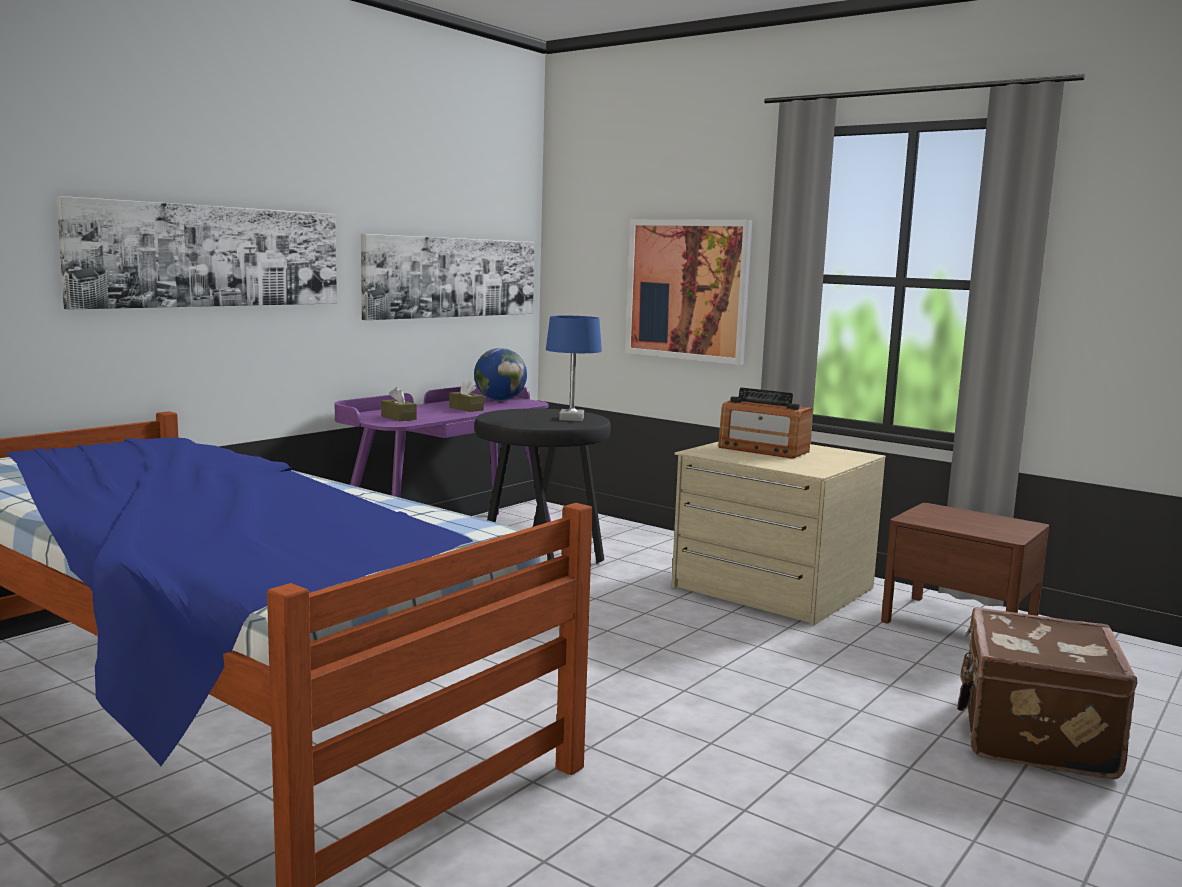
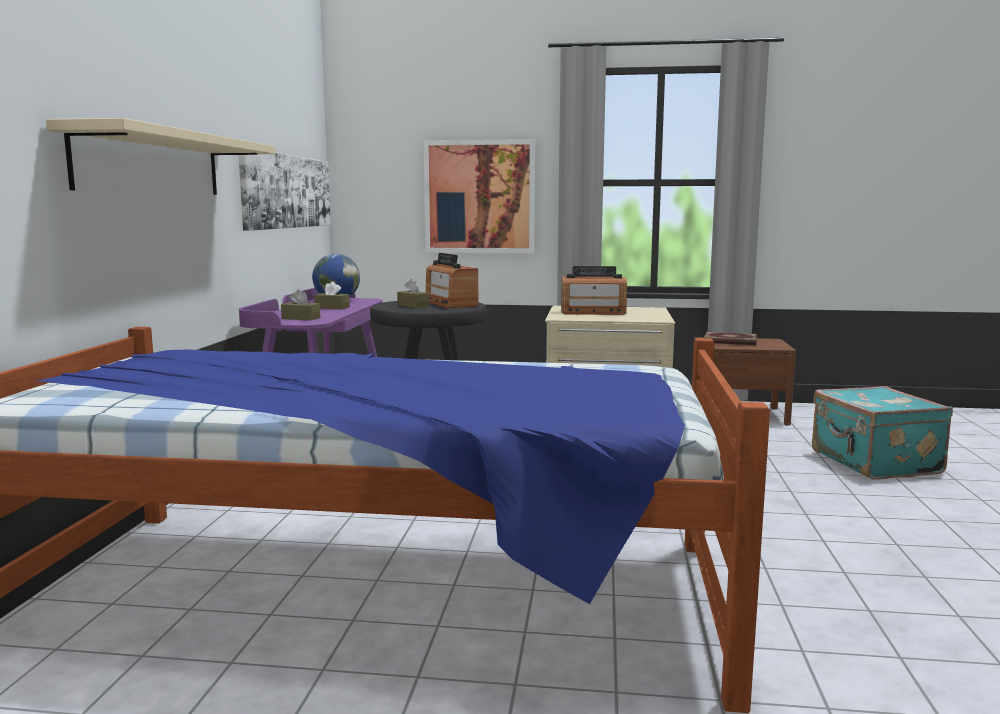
camera: 30 degrees left, 0 degrees up
(211, 256) = (151, 164): picture -> beige shelf
(524, 417) = (413, 306): none -> brown tissue box
(571, 419) = (450, 303): blue table lamp -> radio
(956, 516) = (730, 341): none -> book
(1032, 736) = (873, 463): brown suitcase -> turquoise suitcase

